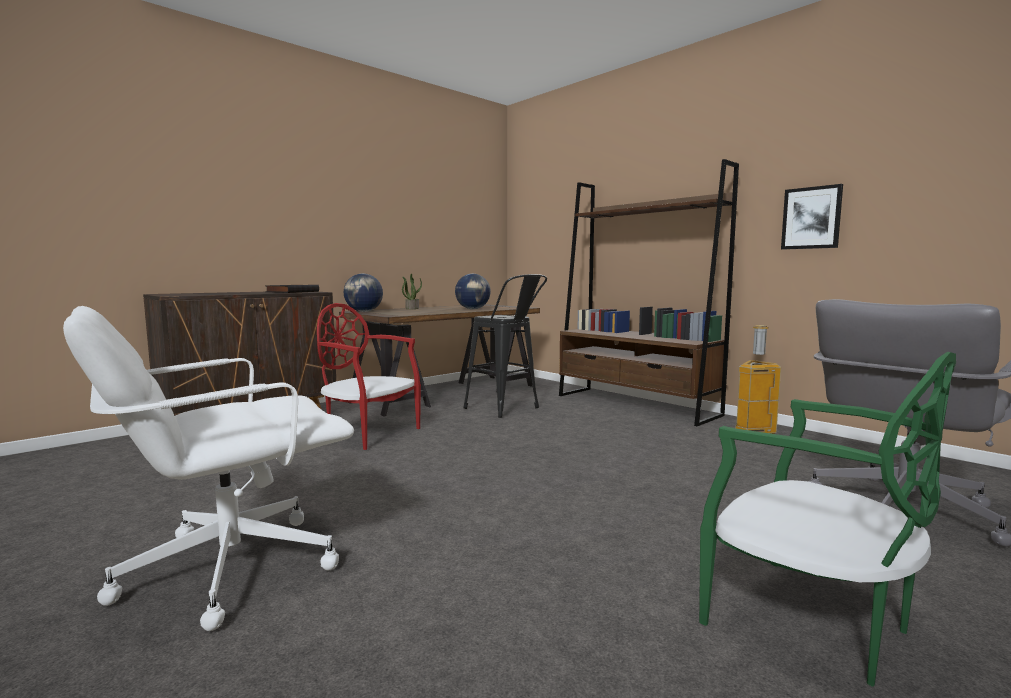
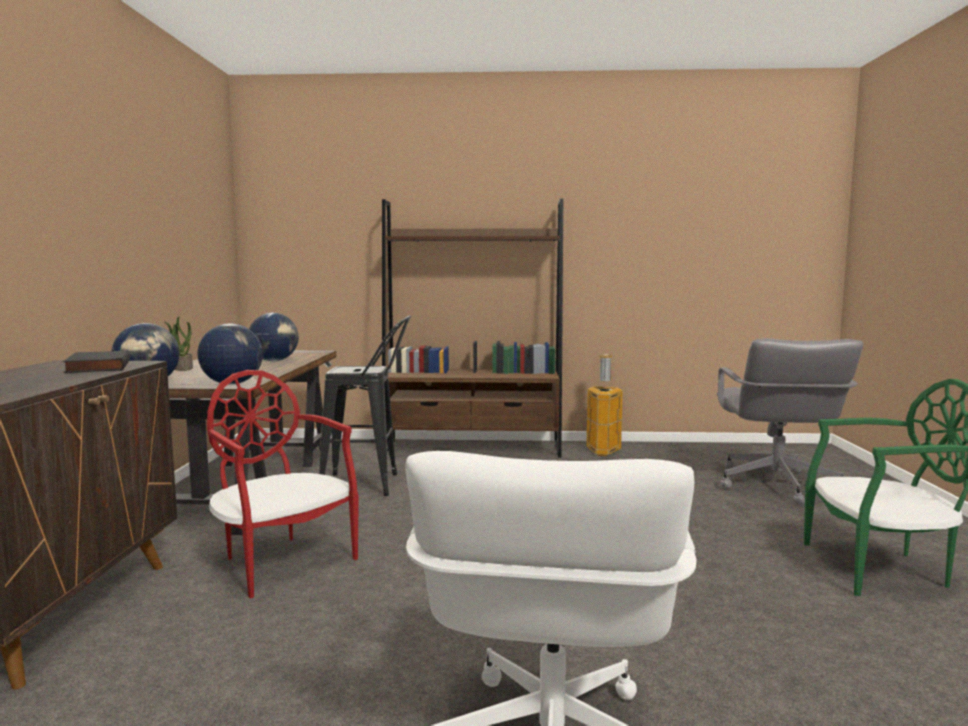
camera: 45 degrees left, 0 degrees up
(369, 433) = (282, 561): red chair -> red chair turned 60 degrees clockwise
(392, 314) = (232, 384): none -> globe
(811, 218) = (623, 257): picture -> none

